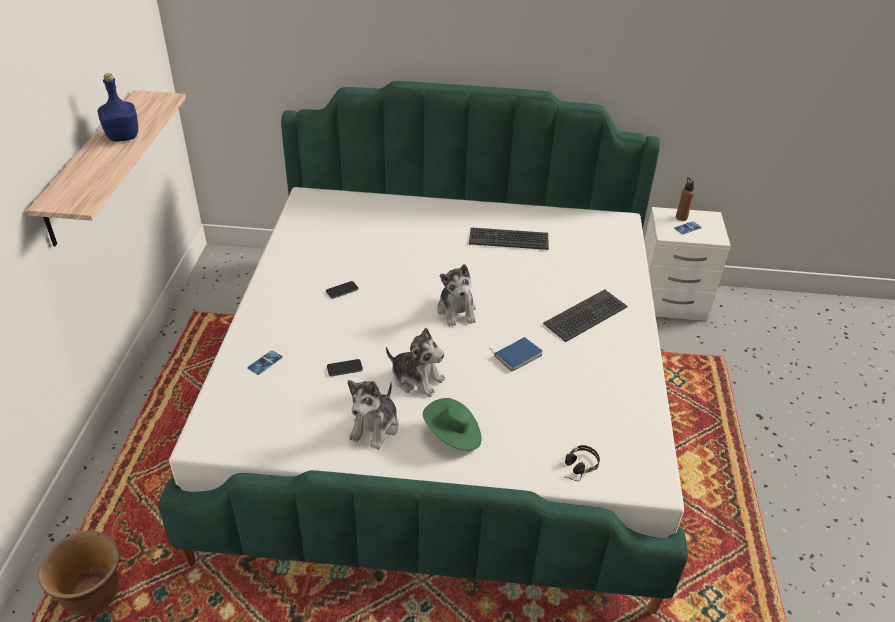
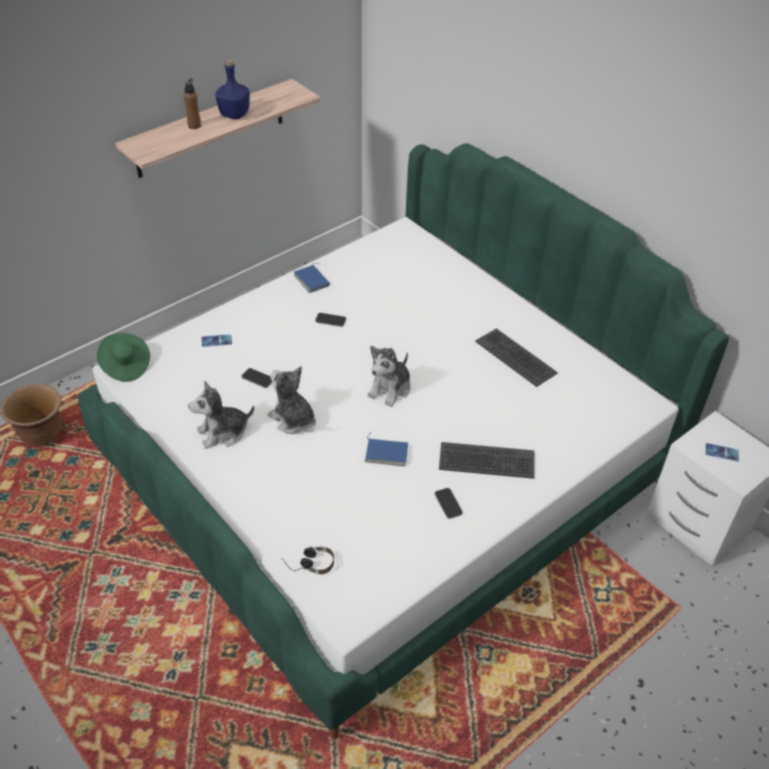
camera: 45 degrees right, 5 degrees up
(283, 270) = (313, 280): none -> blue book
(417, 379) = (293, 419): plush toy -> plush toy turned 150 degrees clockwise
(453, 435) = (262, 475): green hat -> green hat (125, 366)
(603, 359) = (448, 504): none -> phone
(681, 217) = (731, 439): brown bottle -> brown bottle (194, 126)

